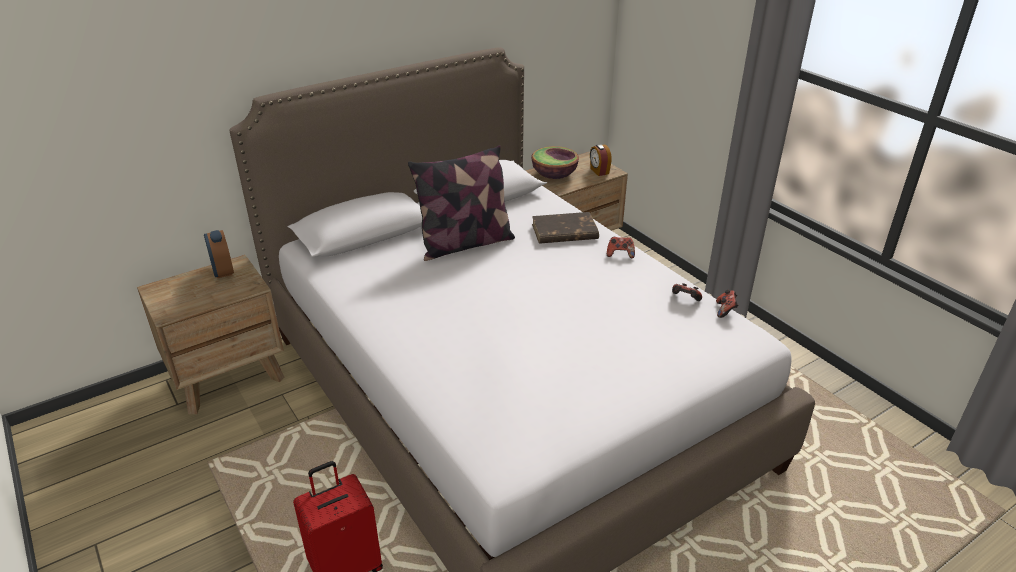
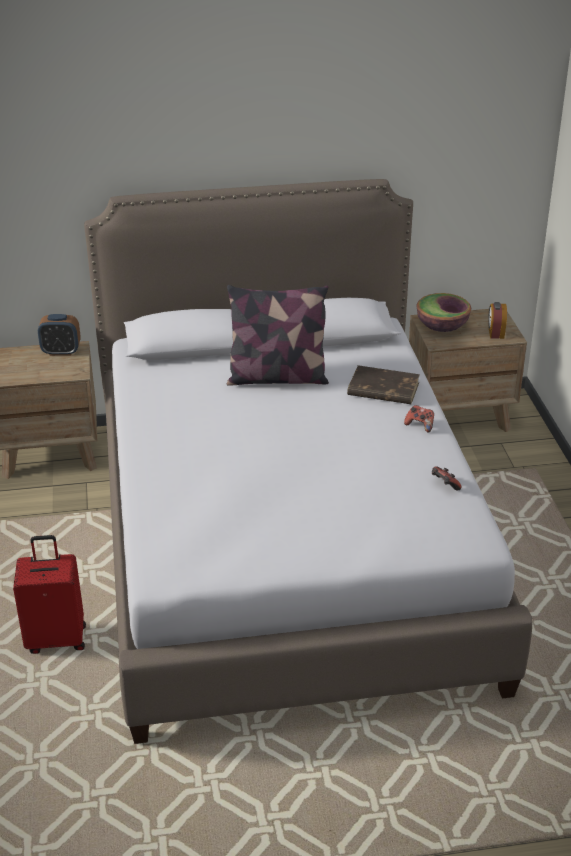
camera: 25 degrees right, 0 degrees up
(223, 271) = (61, 352): alarm clock -> alarm clock turned 90 degrees counterclockwise
(725, 310) = (475, 506): game controller -> none

